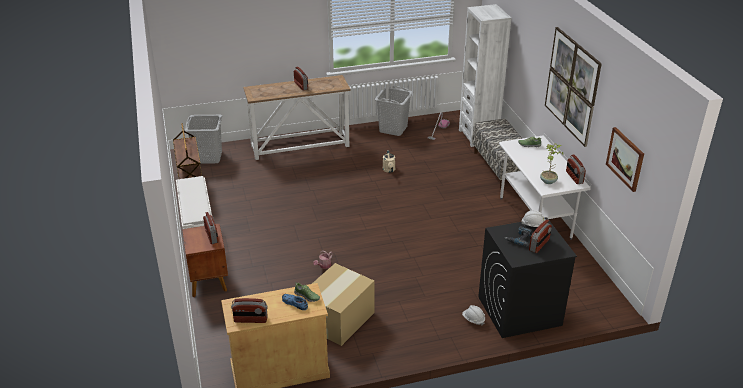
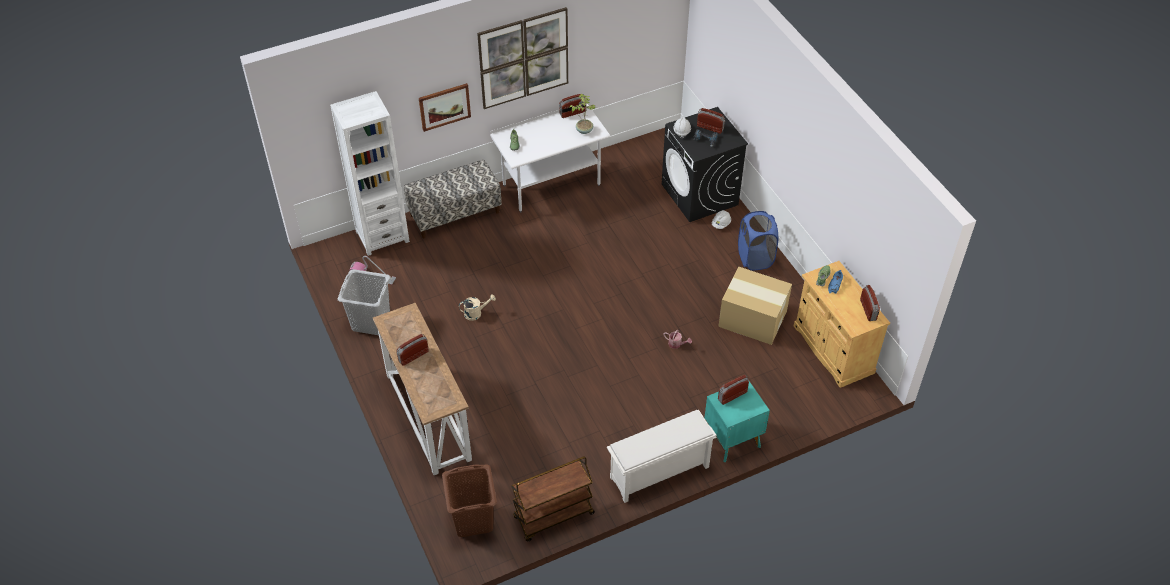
camera: 100 degrees left, 15 degrees up
(208, 157) = (472, 520): grey laundry basket -> brown laundry basket
(208, 281) = (732, 440): brown nightstand -> turquoise nightstand
(419, 336) = (755, 258): none -> blue laundry basket
(625, 159) = (626, 44): picture -> picture (444, 106)

